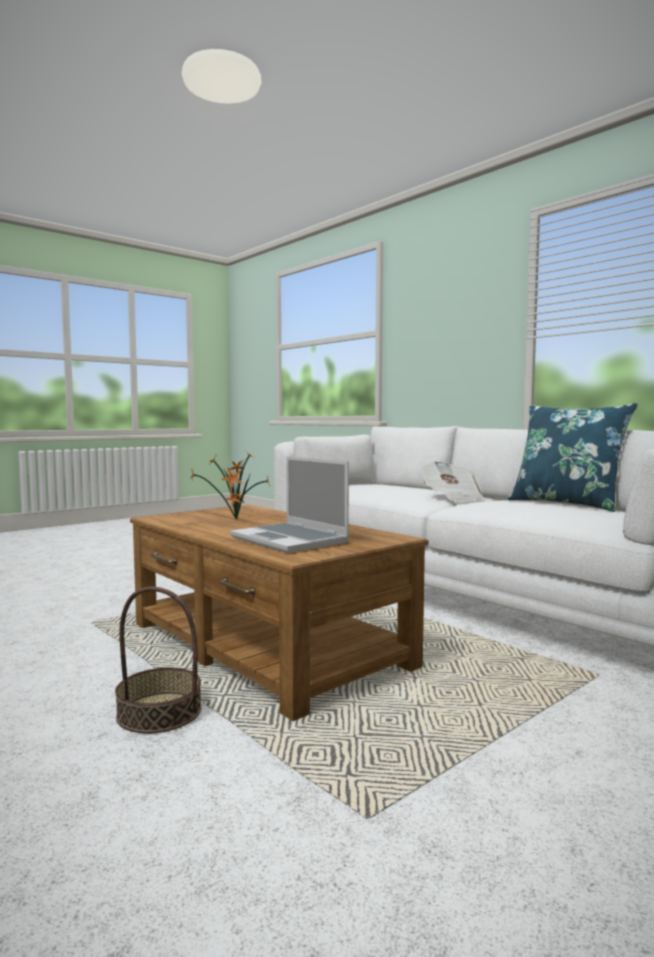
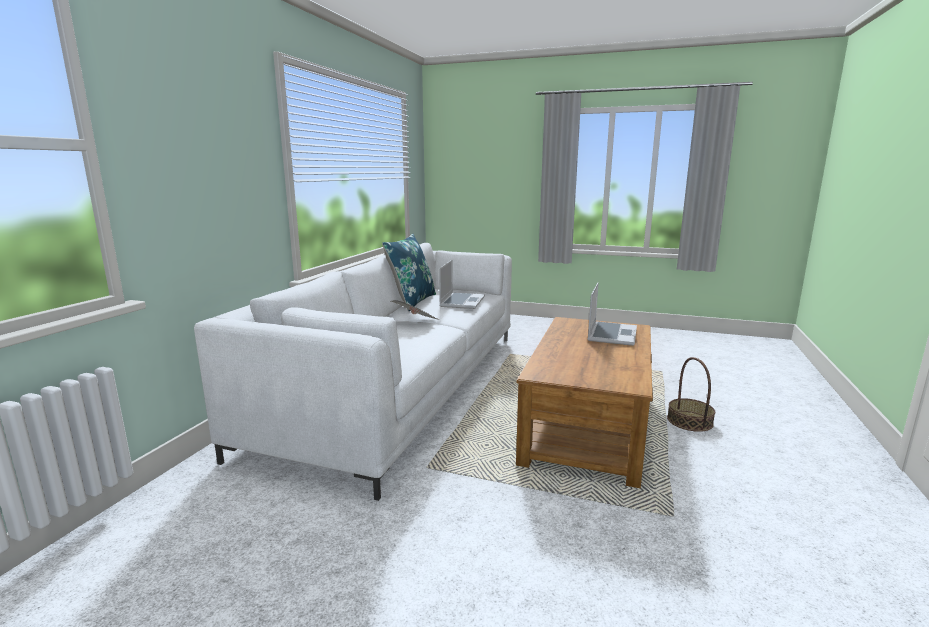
camera: 120 degrees left, 10 degrees up
(235, 520) = (590, 360): potted plant -> none
(543, 512) = (462, 302): none -> laptop

